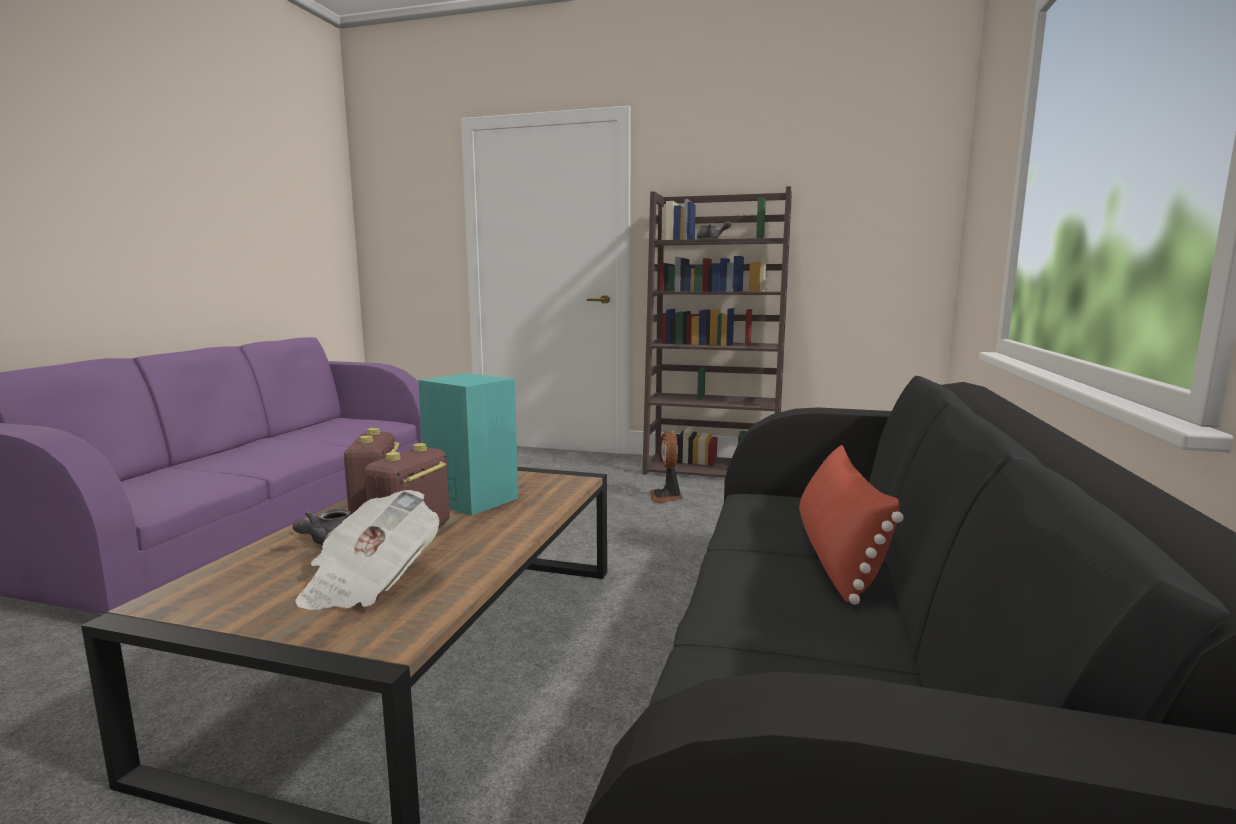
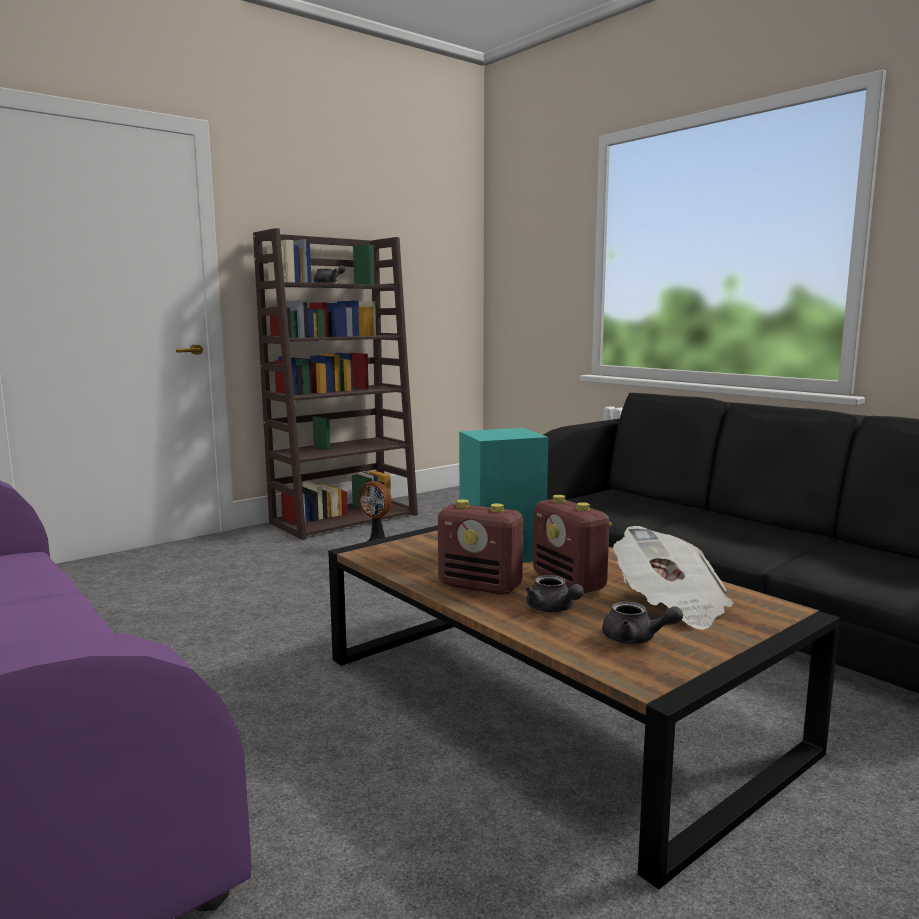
camera: 55 degrees left, 0 degrees up
(263, 583) = (636, 639): none -> grey teapot
(837, 555) = (686, 515): red pillow -> none

